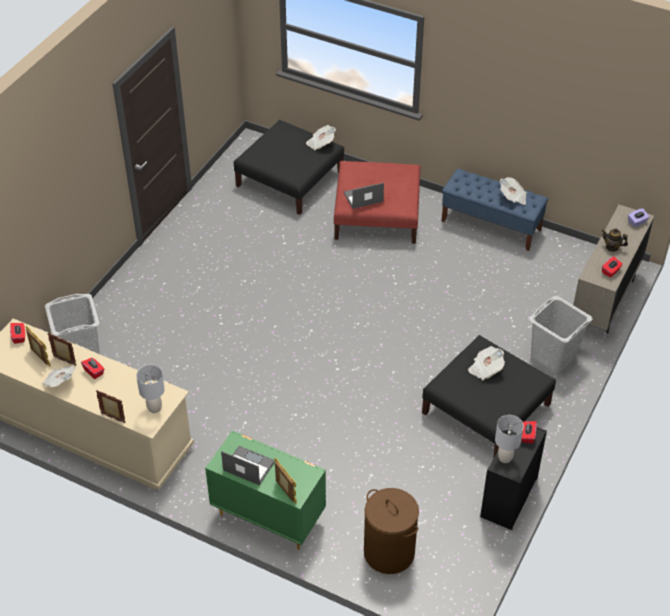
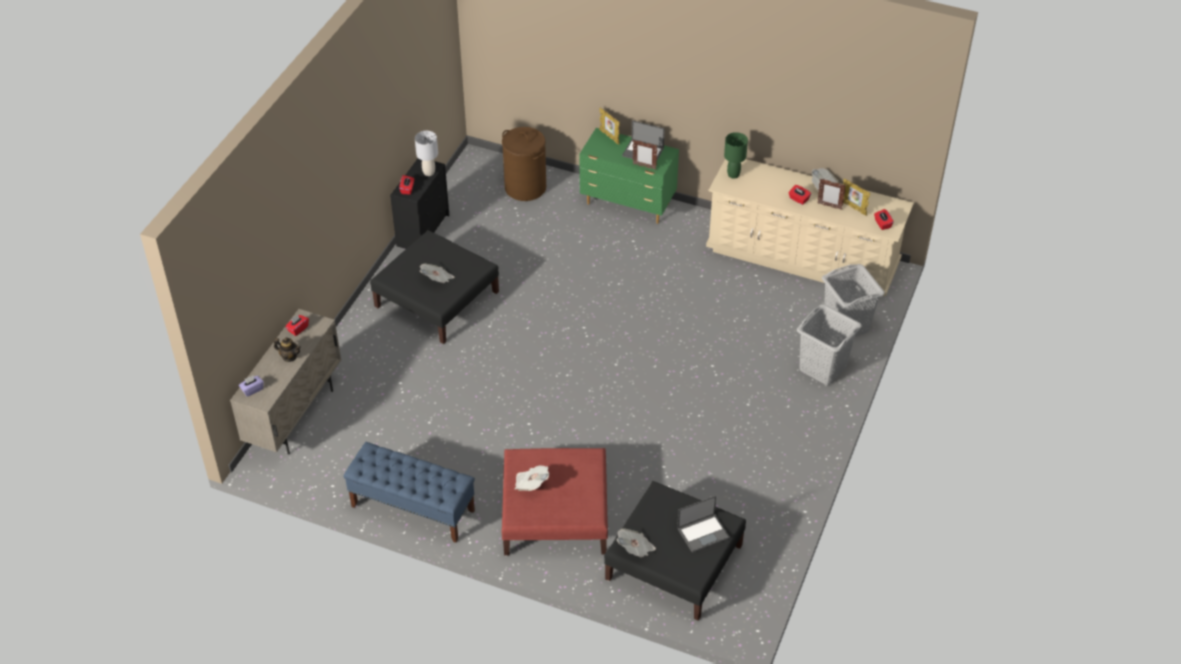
camera: 175 degrees right, 0 degrees up
(113, 418) = (766, 165): picture frame -> picture frame (644, 166)
(154, 408) = (733, 175): grey table lamp -> green table lamp
(363, 197) = (572, 467): laptop -> laptop (703, 532)
(513, 197) = (387, 465): newspaper -> newspaper (531, 484)
(553, 357) = (363, 352): grey laundry basket -> grey laundry basket (822, 368)

